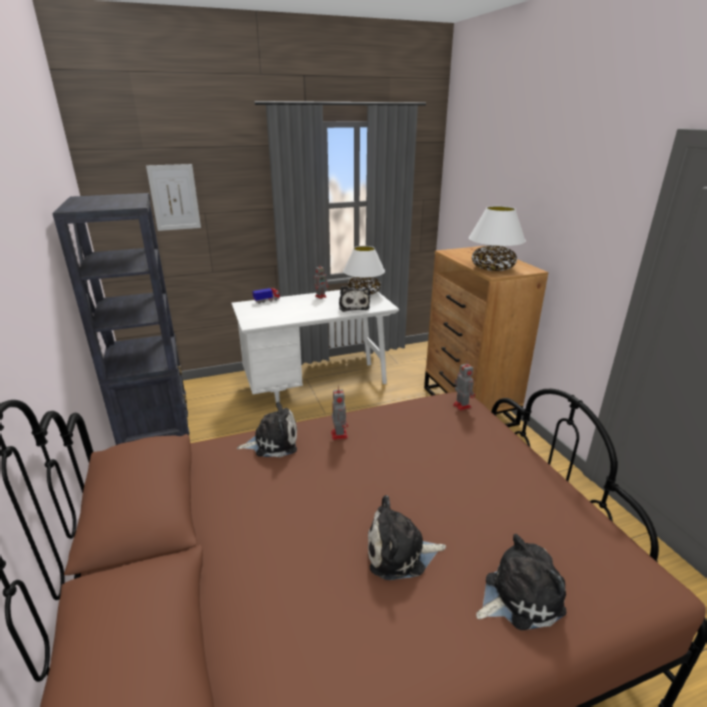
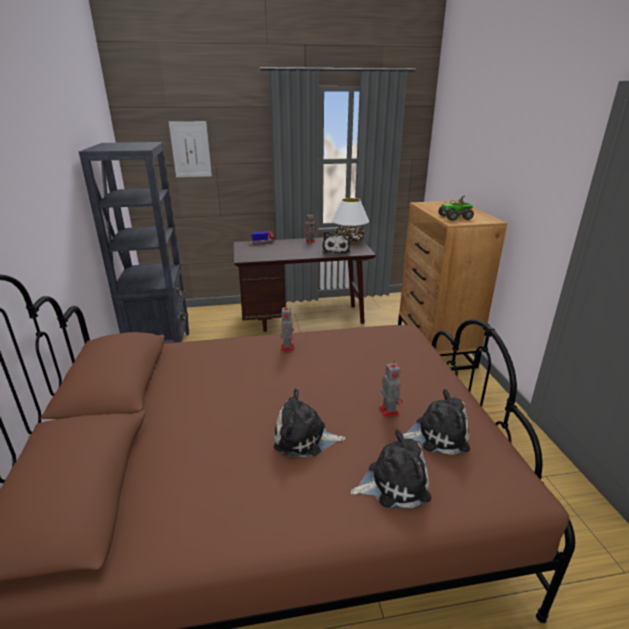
camera: 10 degrees right, 0 degrees up
(273, 442) = (231, 348): plush toy -> plush toy (437, 434)
(317, 384) = (302, 318): white desk -> brown desk
(461, 405) = (403, 335): toy robot -> toy robot (388, 410)
(493, 268) = (455, 217): white table lamp -> toy truck

